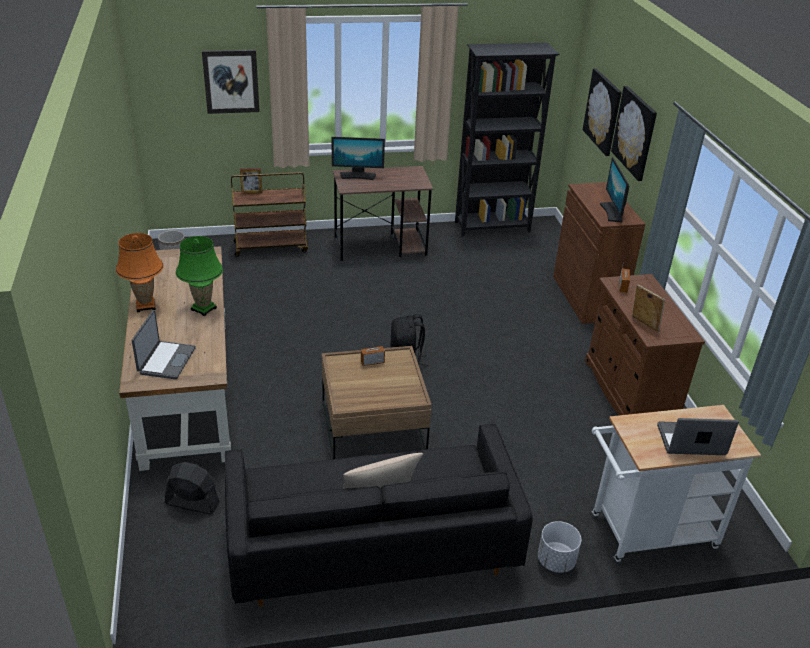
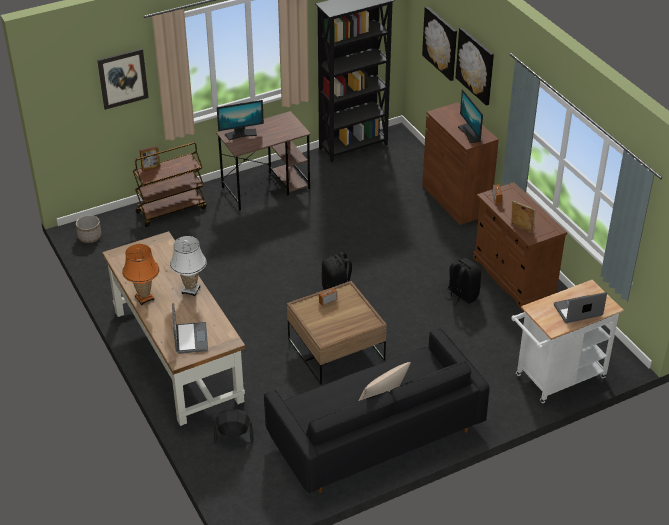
camera: 15 degrees left, 5 degrees up
(204, 309) = (191, 290): green table lamp -> white table lamp
(555, 400) = (461, 295): none -> black backpack
(556, 561) = (502, 413): white planter -> none

